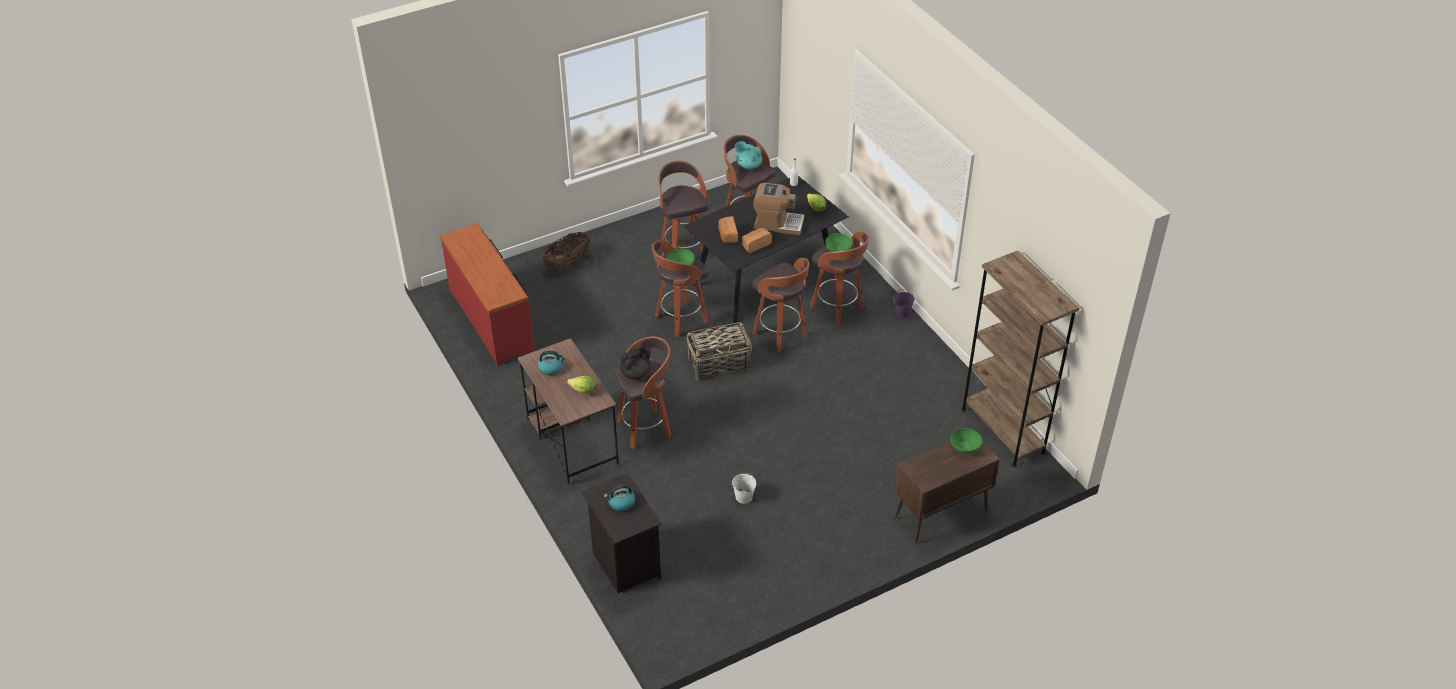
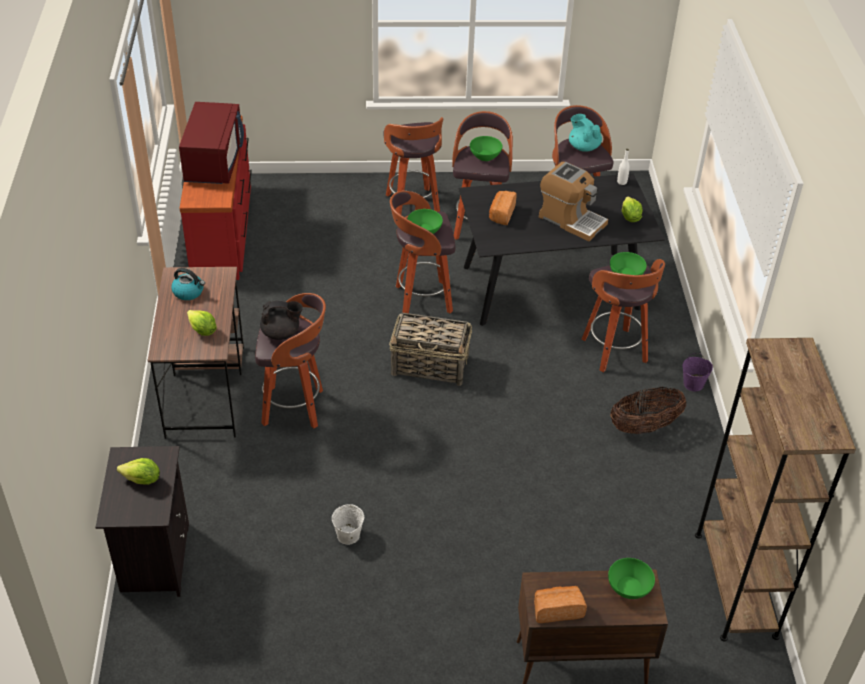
camera: 25 degrees right, 0 degrees up
(486, 267) = (213, 162): none -> red microwave
(567, 264) = (343, 199): basket -> basket (644, 426)
(621, 503) = (142, 480): kettle -> lettuce
(683, 195) = (485, 156): none -> green bowl
(755, 245) = (527, 235): bread -> bread (557, 610)
(781, 335) = (525, 358): stool -> stool (413, 206)

